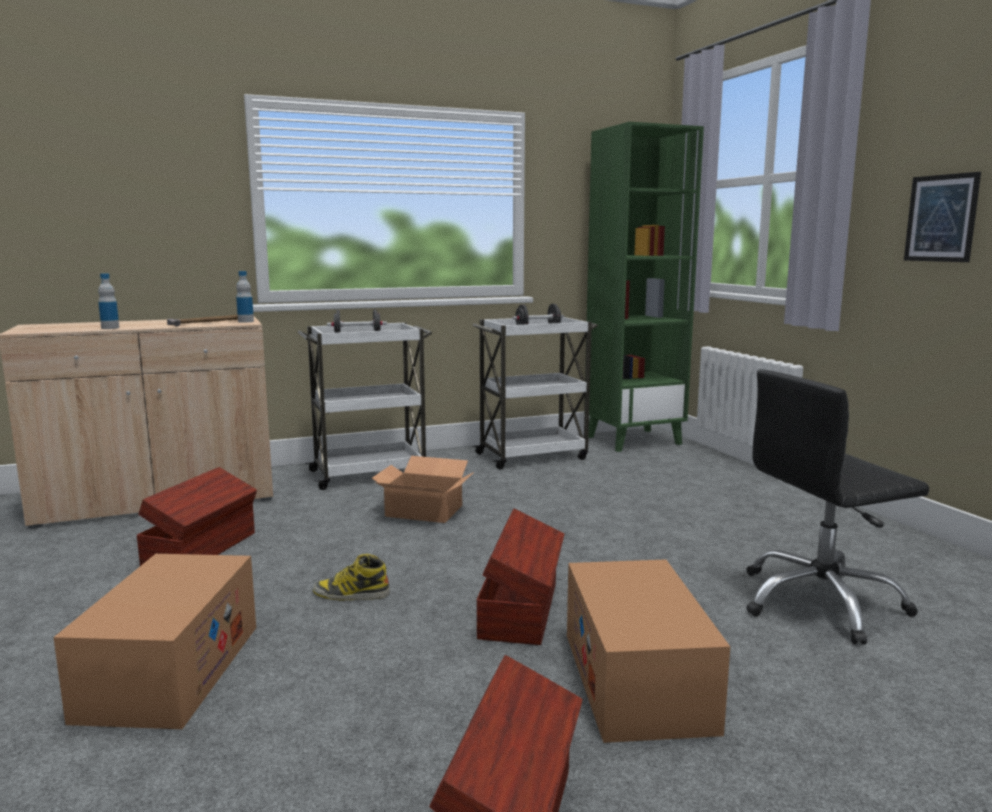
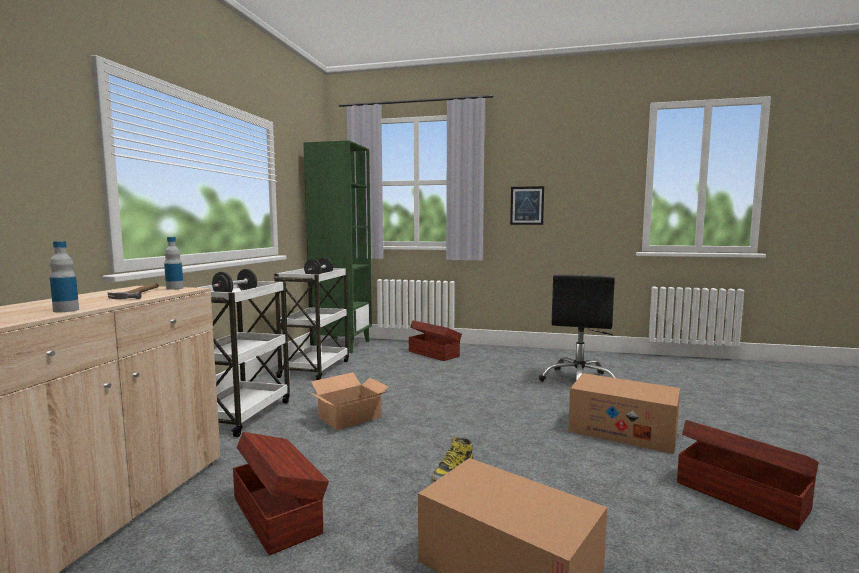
camera: 55 degrees left, 5 degrees down
(521, 609) = (528, 432): brown storage box -> brown storage box (434, 353)

